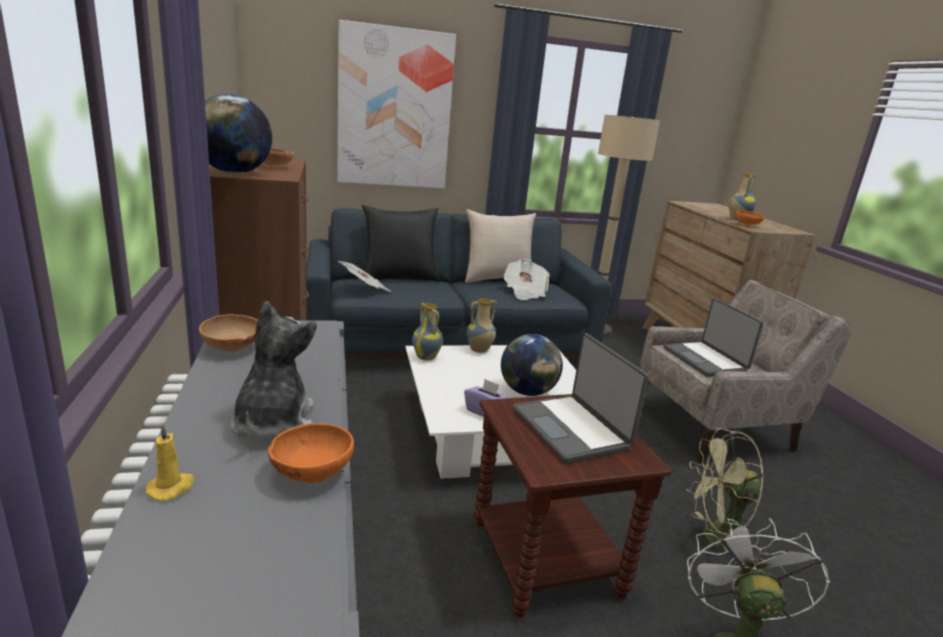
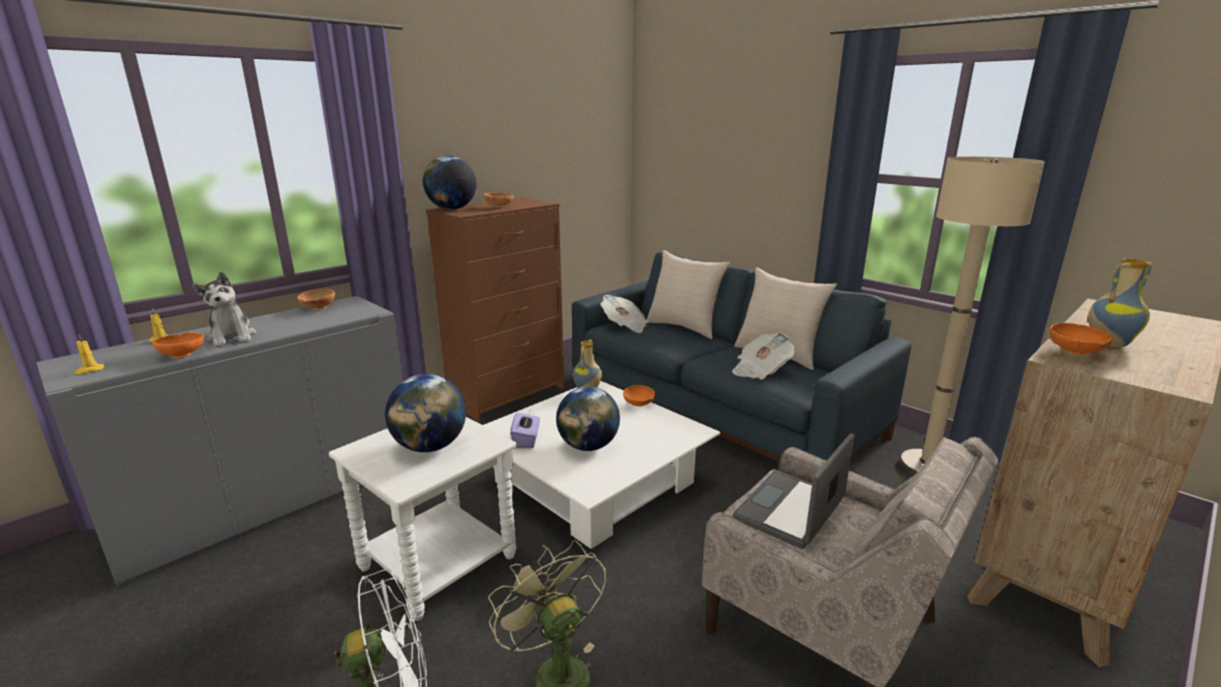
camera: 60 degrees right, 0 degrees up
(259, 585) = (89, 370): none -> yellow candle
(272, 423) = (232, 337): plush toy -> plush toy turned 90 degrees clockwise
(394, 109) = (738, 158): picture -> none
(399, 278) = (684, 327): black pillow -> beige pillow
(479, 350) = (638, 405): vase -> orange bowl
(548, 558) = (438, 564): brown side table -> white side table
(572, 429) = (430, 447): laptop -> globe

